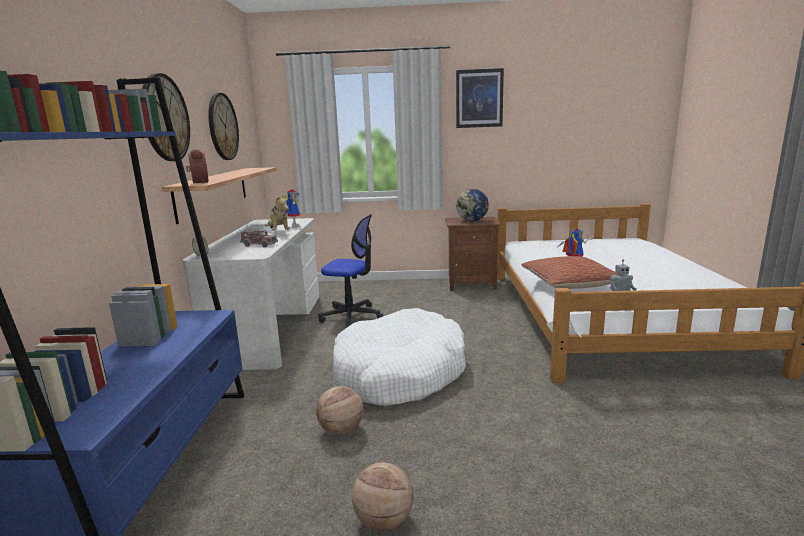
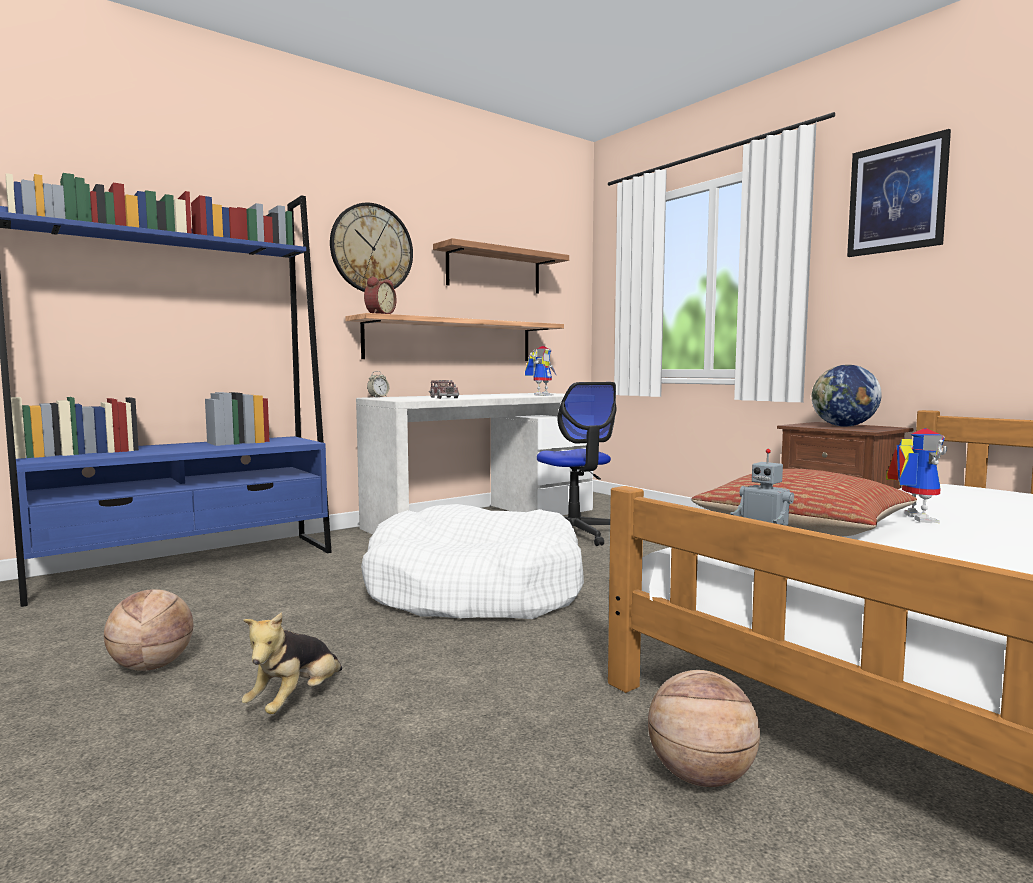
camera: 50 degrees right, 10 degrees down
(222, 127) = (494, 270): wall clock -> shelf
(279, 232) = (504, 396): plush toy -> plush toy (296, 701)
(341, 430) = (309, 602): basketball -> basketball (701, 777)

